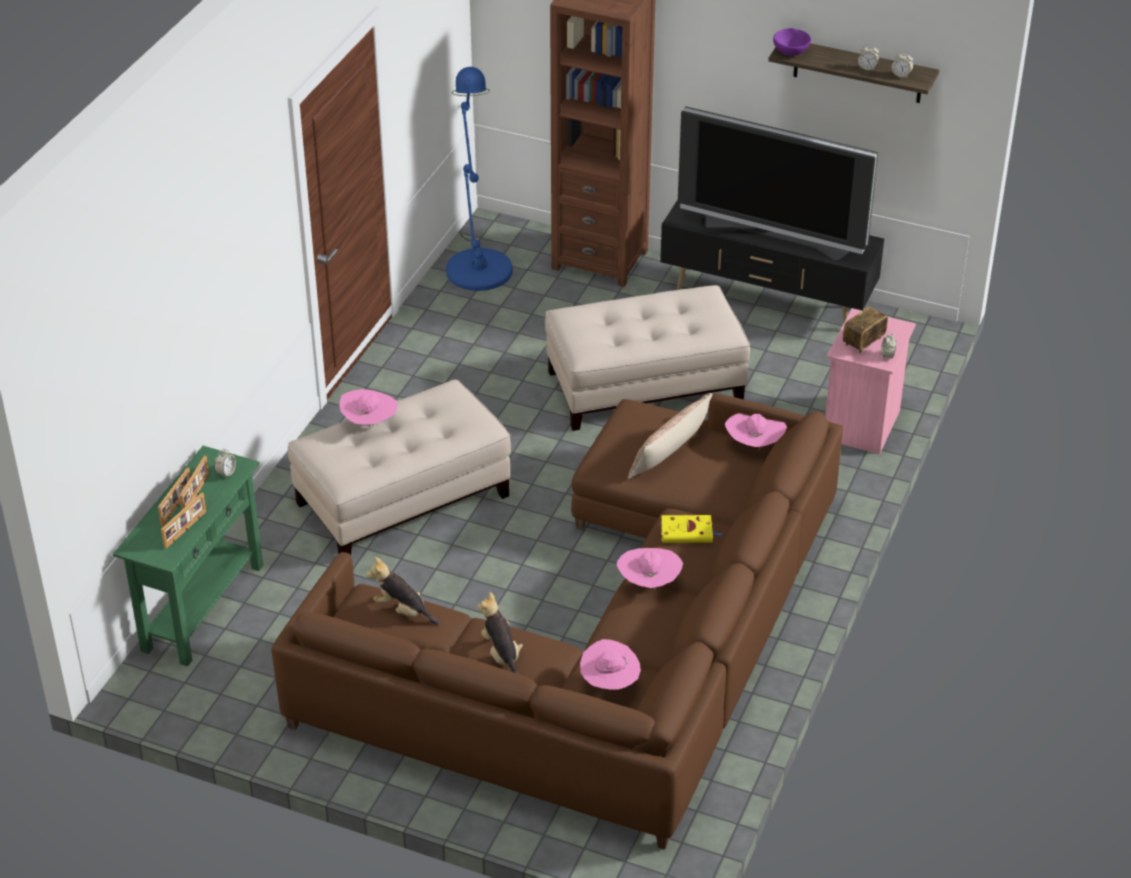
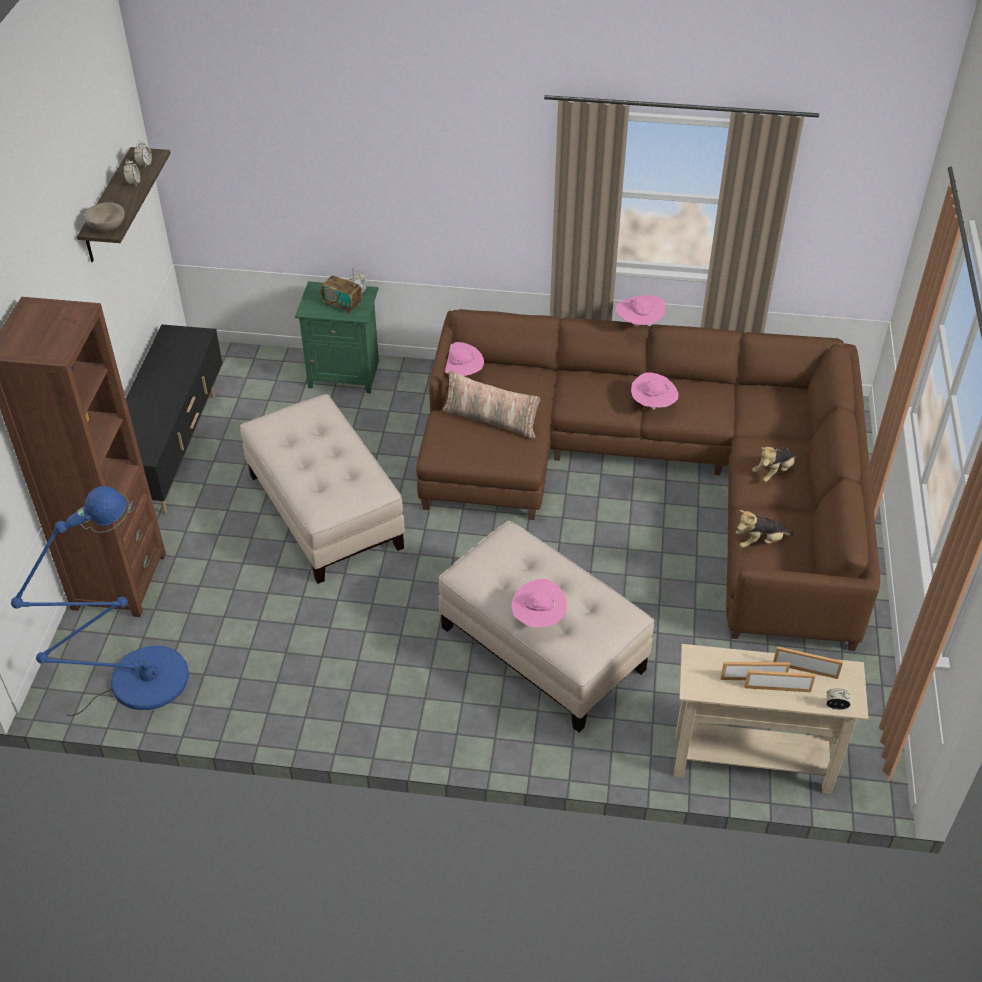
camera: 105 degrees left, 5 degrees up
(203, 607) = (752, 762): green console table -> beige console table
(226, 473) = (711, 664): alarm clock -> alarm clock (836, 706)
(403, 610) = (760, 541): plush toy -> plush toy turned 60 degrees clockwise
(609, 684) = (770, 407): pink hat -> pink hat (638, 325)
(688, 532) = (585, 394): yellow book -> none
(774, 237) = (169, 388): television -> none
(791, 52) = (107, 227): purple bowl -> beige bowl
(863, 425) = (344, 374): pink nightstand -> green nightstand

